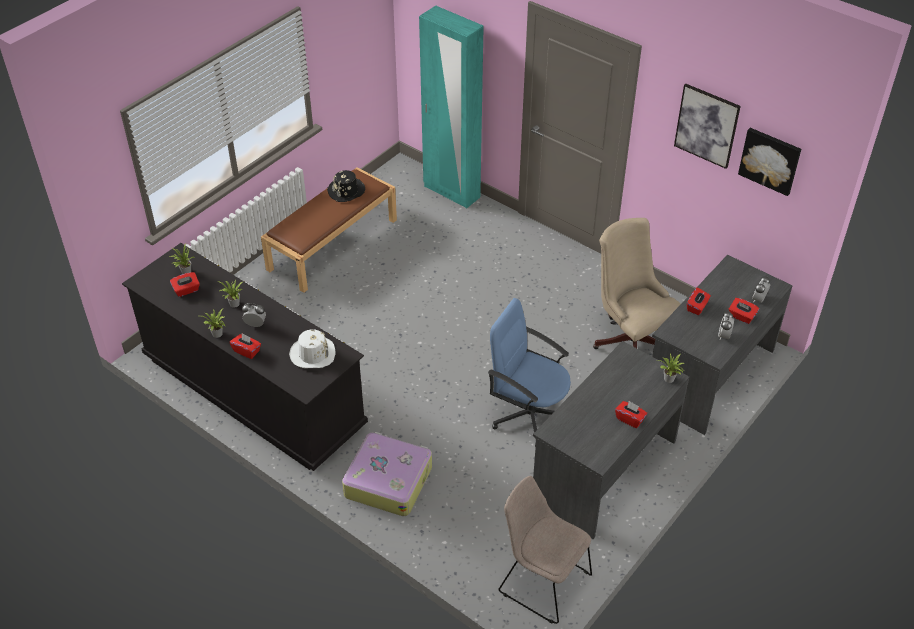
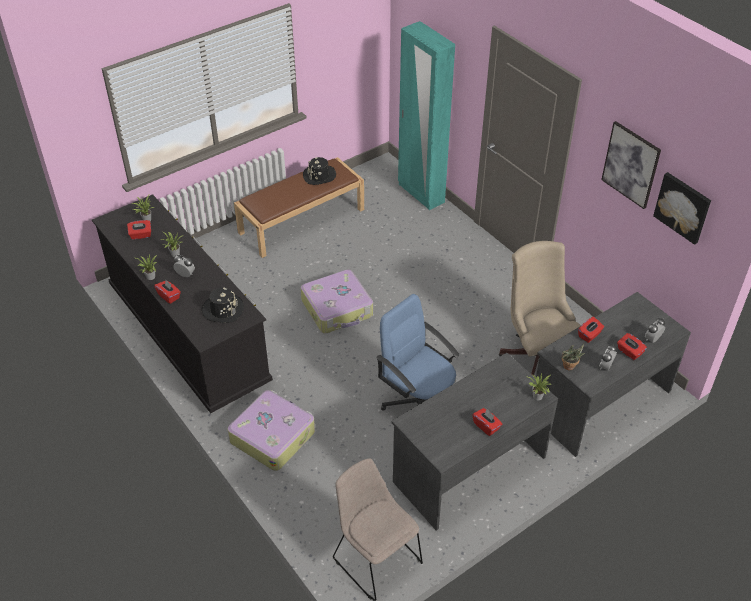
camera: 15 degrees right, 0 degrees up
(312, 354) = (223, 309): white hat -> black hat
(407, 332) = (338, 309): none -> suitcase
(690, 343) = (570, 367): none -> potted plant

